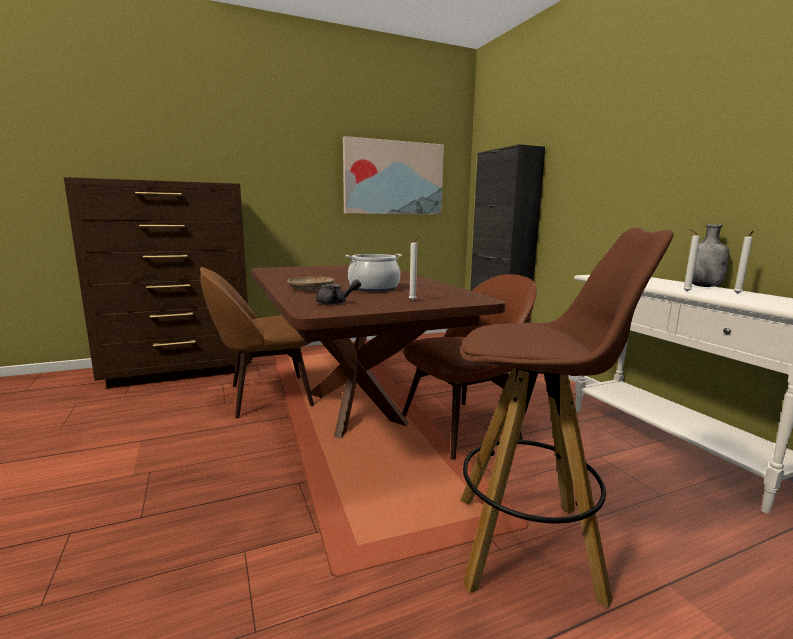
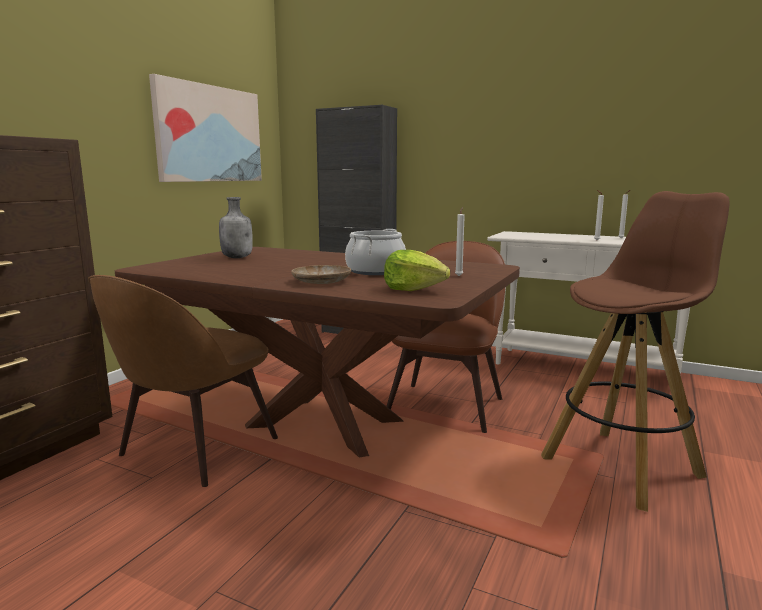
camera: 40 degrees left, 0 degrees up
(336, 303) = (413, 289): grey teapot -> lettuce
(704, 286) = (587, 235): grey bottle -> grey bottle (238, 257)

